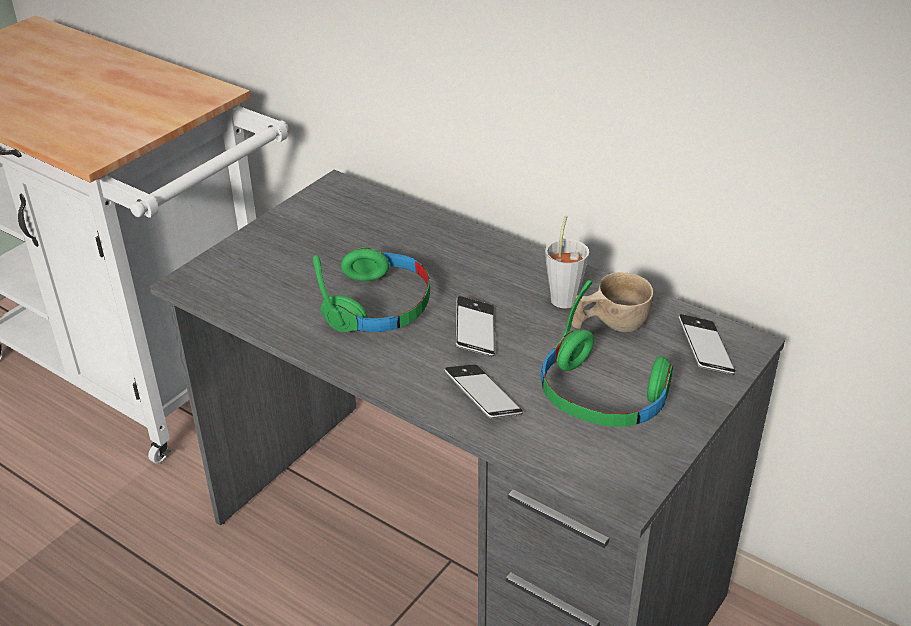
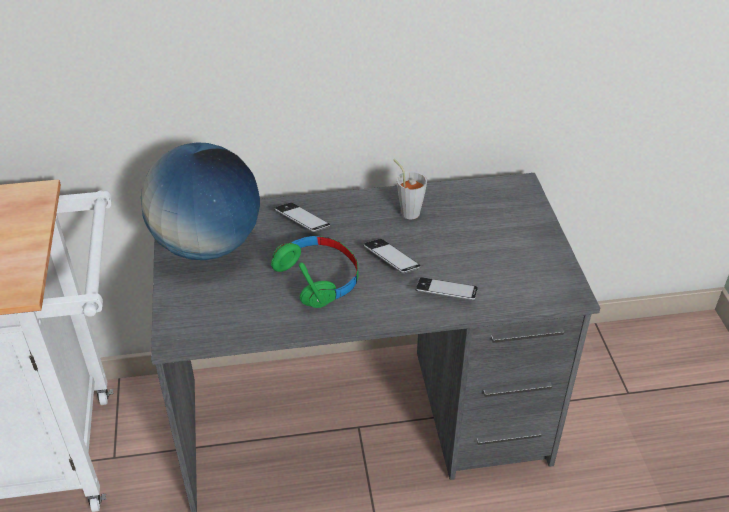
camera: 45 degrees left, 5 degrees up
(329, 222) = (207, 245): none -> globe
(603, 395) = (498, 253): green headphones -> none
(609, 324) = (450, 213): beige cup -> none
(705, 350) = (510, 199): phone -> phone (302, 221)

